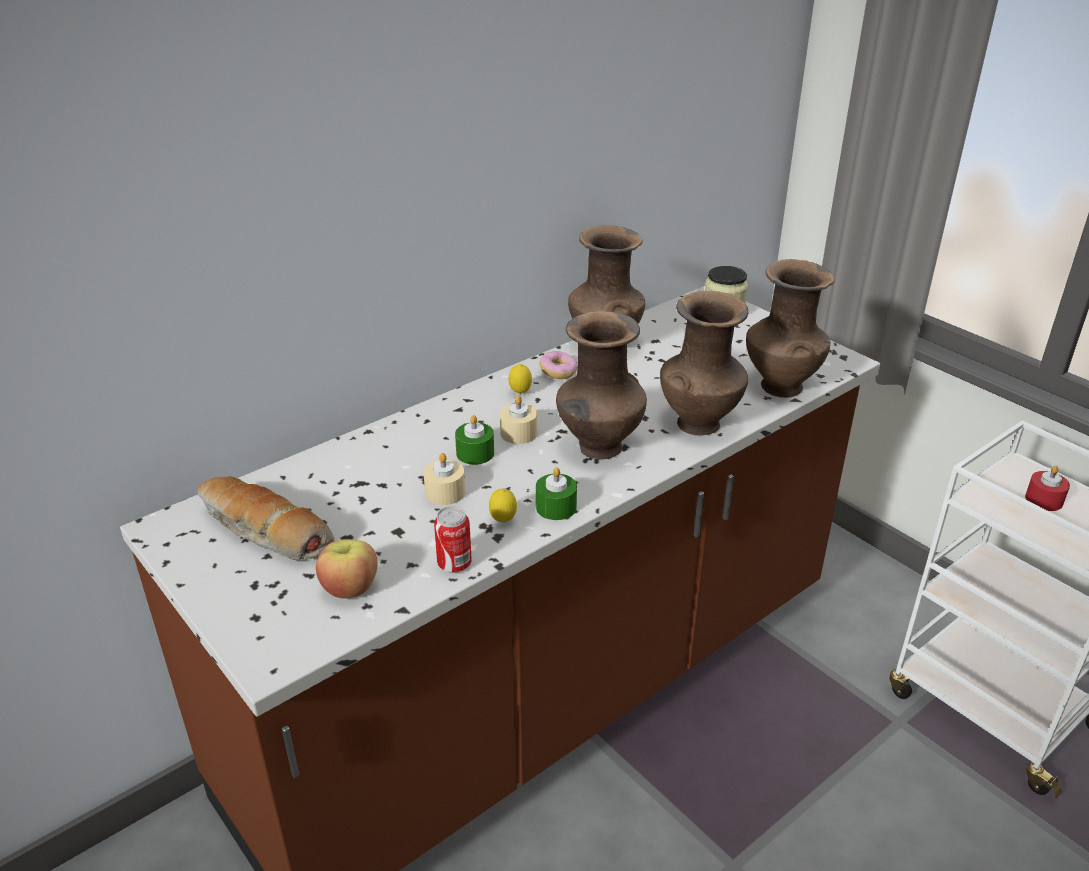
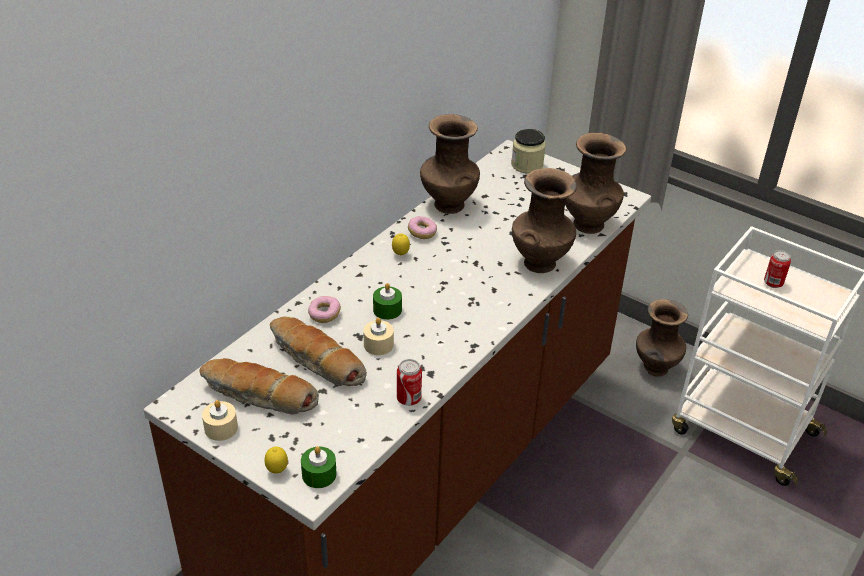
camera: 15 degrees left, 5 degrees up
(350, 588) = (342, 428): apple -> none
(356, 501) = (315, 361): none -> bread
(393, 449) = (324, 315): none -> donut
(503, 521) = (430, 361): lemon -> lemon (277, 471)
(518, 433) = (413, 289): beige candle -> beige candle (221, 428)
(556, 507) = (463, 344): green candle -> green candle (319, 474)
(599, 448) = (475, 293): brown vase -> brown vase (655, 369)
(1044, 500) = (773, 283): red candle -> can

